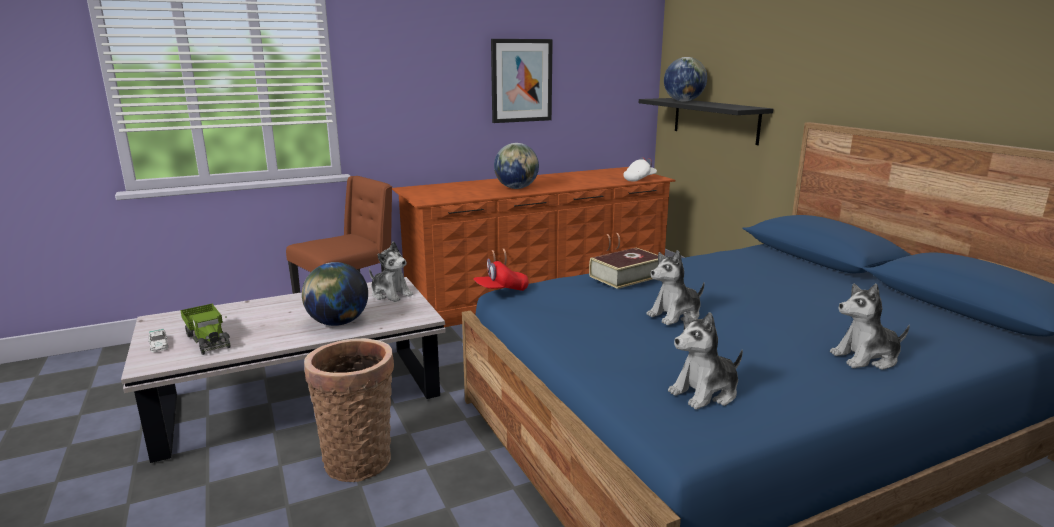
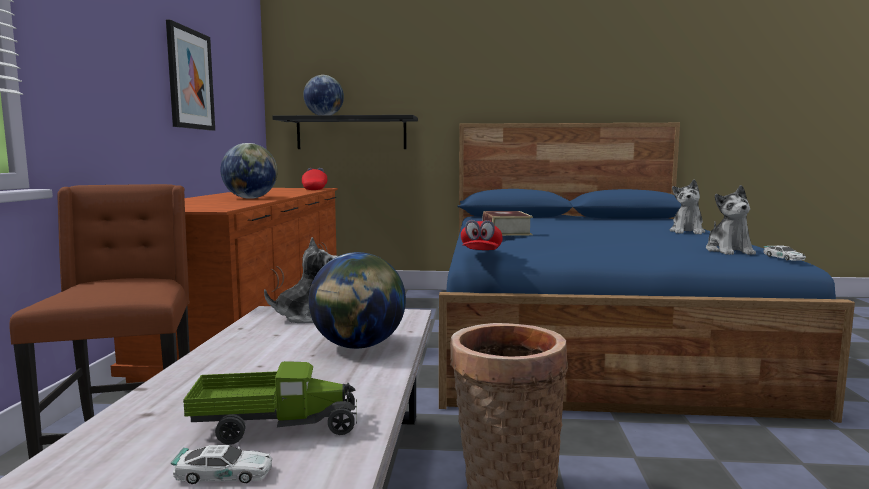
camera: 60 degrees left, 10 degrees down
(639, 179) = (315, 189): white cap -> red cap
(675, 315) = (591, 239): plush toy -> none
(694, 429) = (784, 258): none -> toy car

